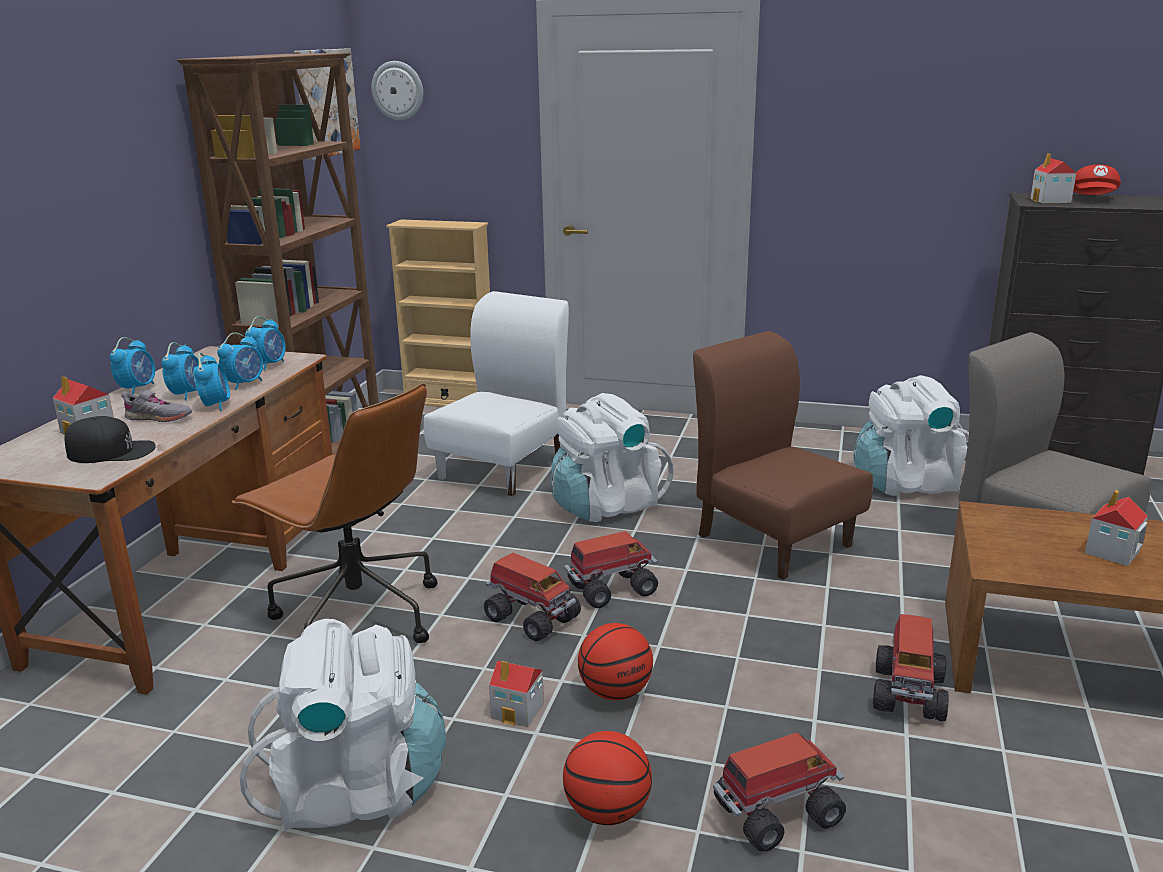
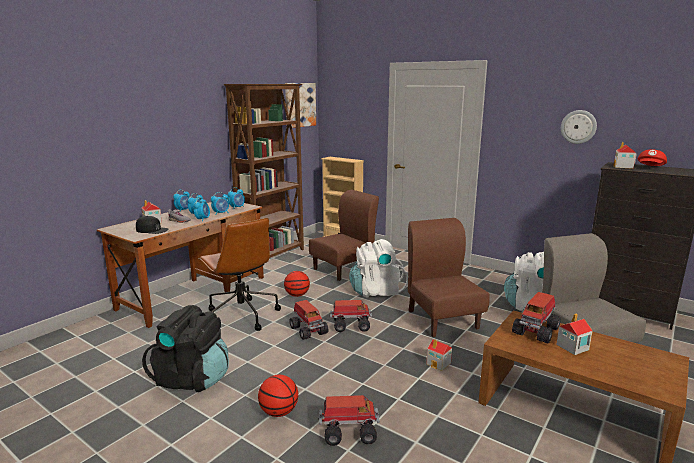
camera: 20 degrees right, 5 degrees down
(356, 790) = (192, 379): white backpack -> black backpack
(398, 90) = (333, 101): wall clock -> wall clock (578, 127)
(504, 468) = (344, 269): white chair -> brown chair
(518, 710) = (275, 364): toy house -> toy house (439, 364)
(615, 692) = (319, 366): basketball -> basketball (297, 295)
(909, 692) = (454, 398): toy truck -> toy truck (536, 330)

